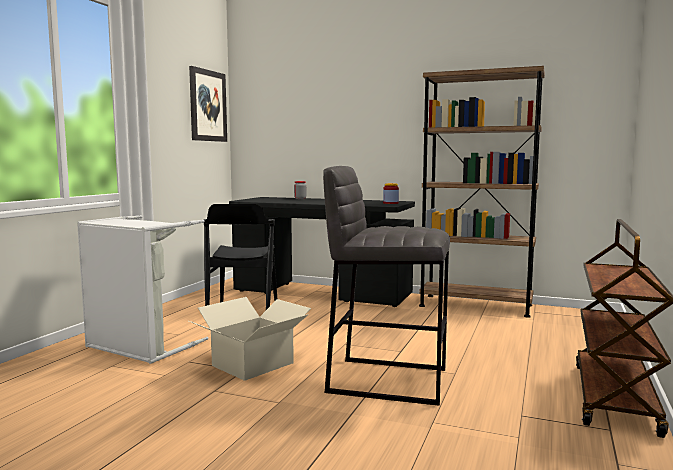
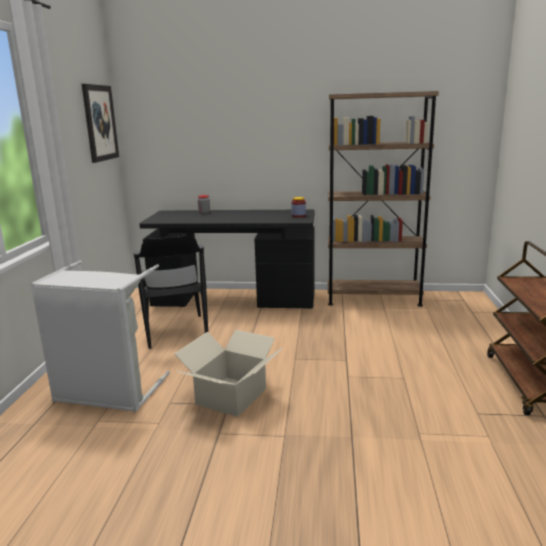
camera: 15 degrees left, 10 degrees up
(387, 380) = (356, 394): grey stool -> none

